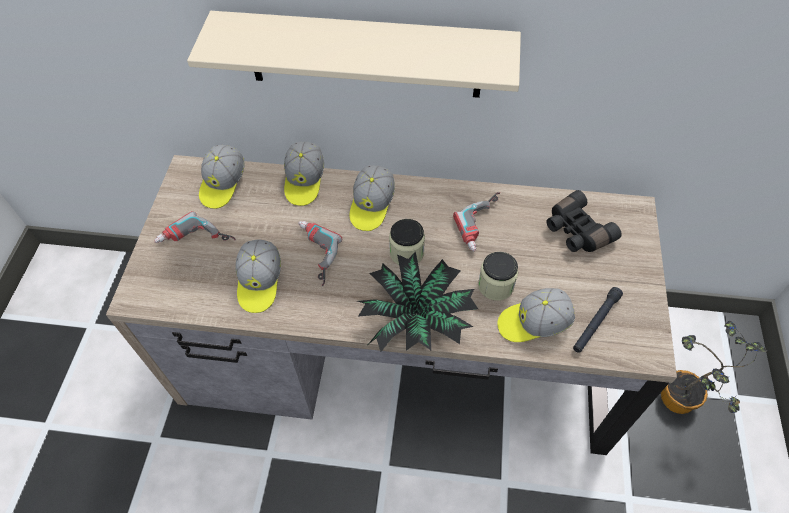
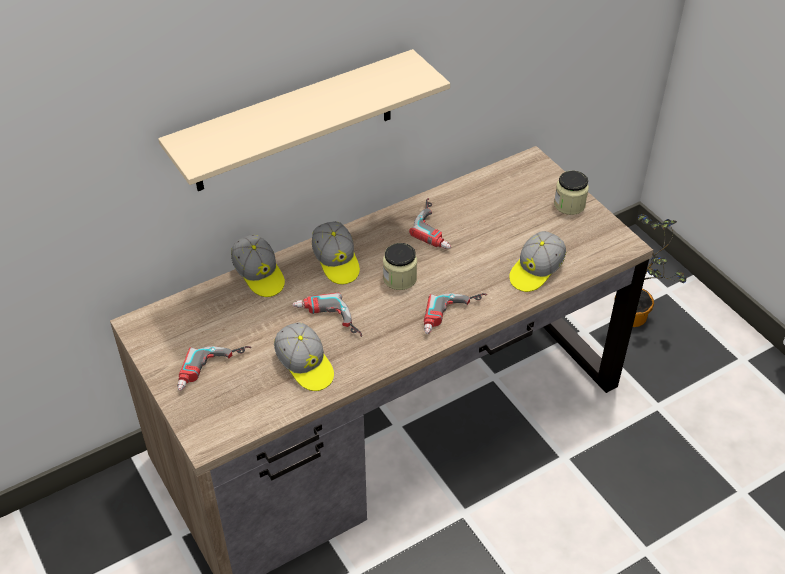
camera: 40 degrees left, 10 degrees down
(223, 184) = (187, 316): cap -> none
(417, 319) = (454, 317): potted plant -> power drill
(495, 285) = (487, 263): jar -> jar (569, 205)
(576, 231) = (506, 196): black binoculars -> none
(595, 322) = (575, 247): black flashlight -> none

